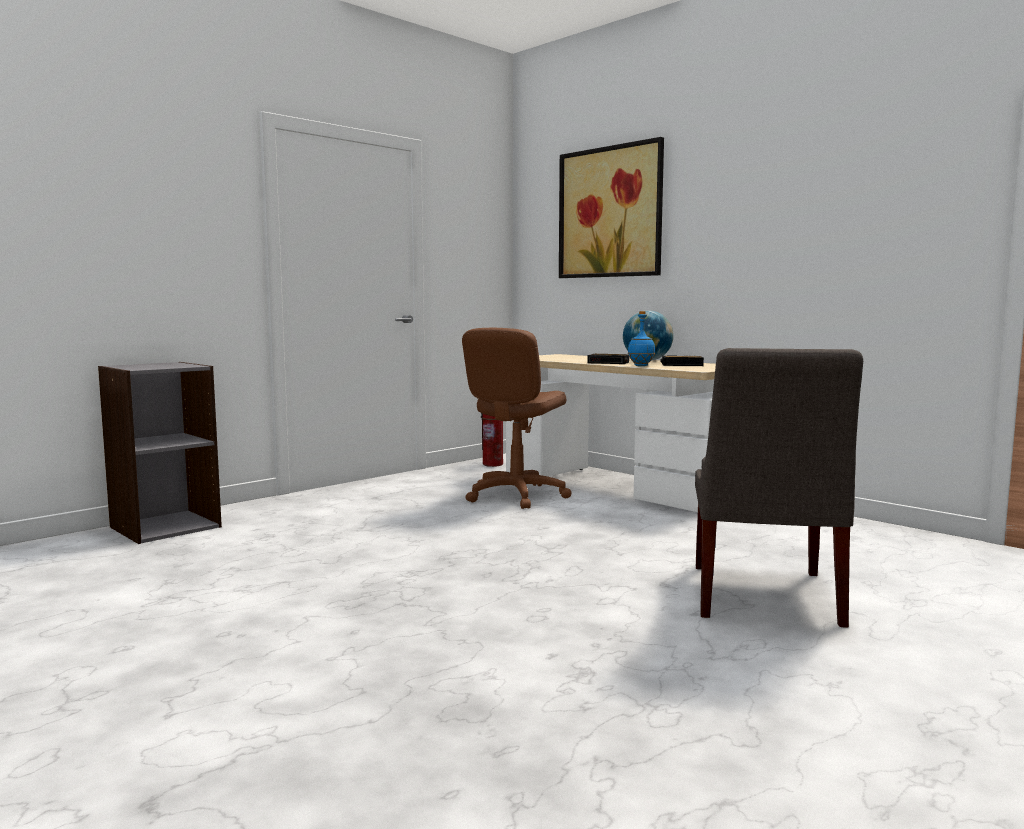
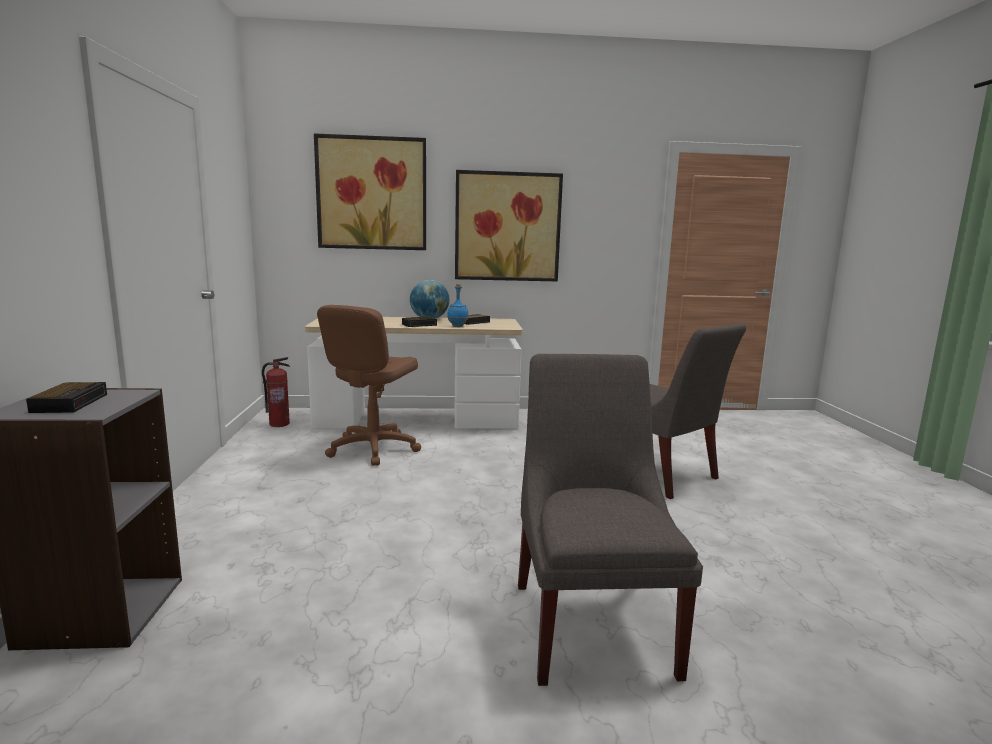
camera: 50 degrees left, 5 degrees up
(154, 365) = (71, 402): none -> alarm clock
(345, 645) = (592, 621): none -> grey chair
(516, 495) = (373, 449): brown office chair -> brown office chair turned 45 degrees clockwise
(757, 237) = (507, 227): none -> picture

